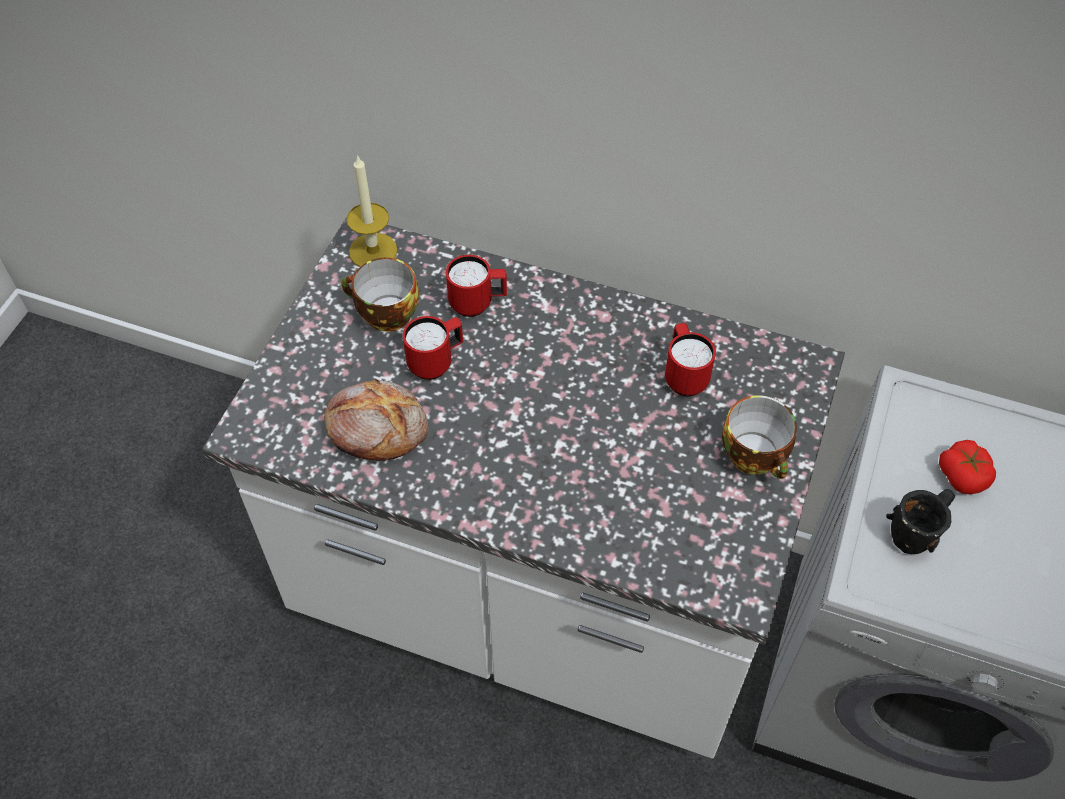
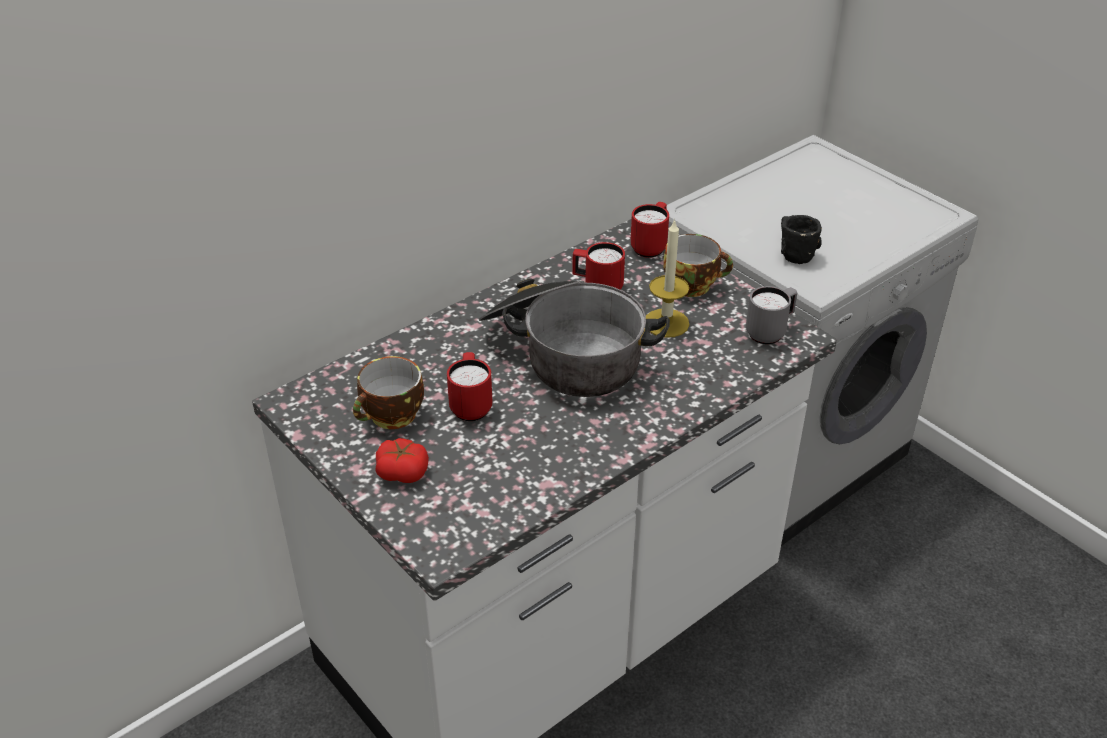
camera: 60 degrees left, 15 degrees down
(373, 251) = (313, 399): candle -> candle (666, 323)
(377, 427) = (507, 463): bread -> none
(478, 303) = (432, 361): red mug -> red mug (650, 246)
(559, 398) = (565, 354): none -> cooking pot
(727, 563) = (770, 332): none -> grey mug
(963, 475) = (765, 218): tomato -> tomato (402, 471)

